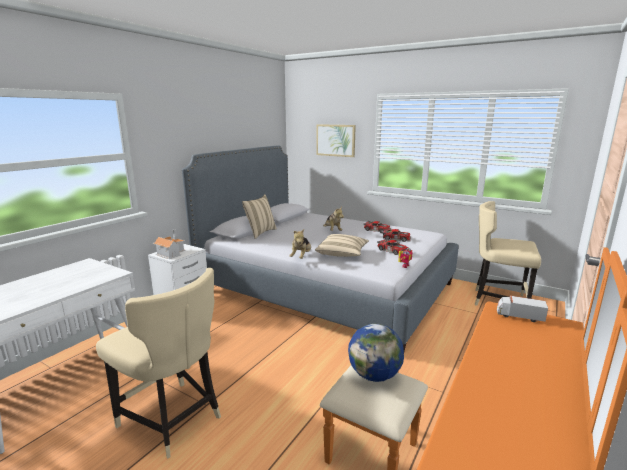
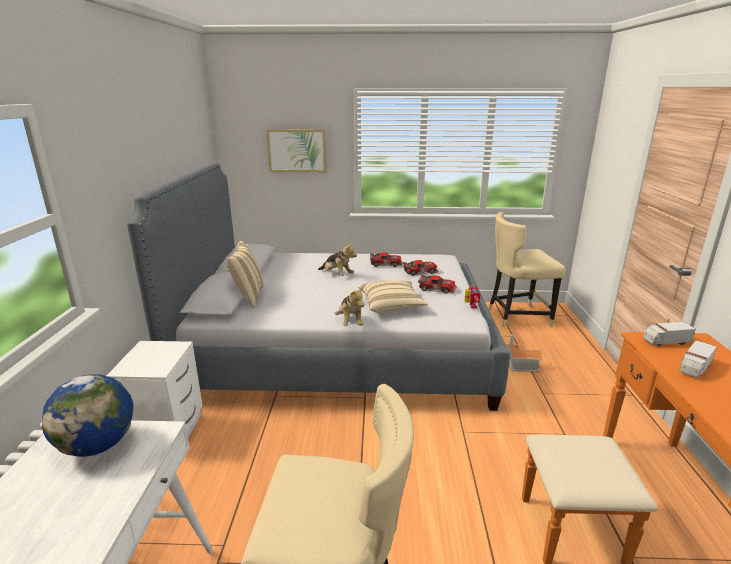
camera: 30 degrees left, 5 degrees up
(171, 253) = (145, 363): toy house -> toy house (519, 363)
(374, 375) = (572, 448): globe -> globe (98, 445)
(514, 339) = (694, 368): none -> toy truck

